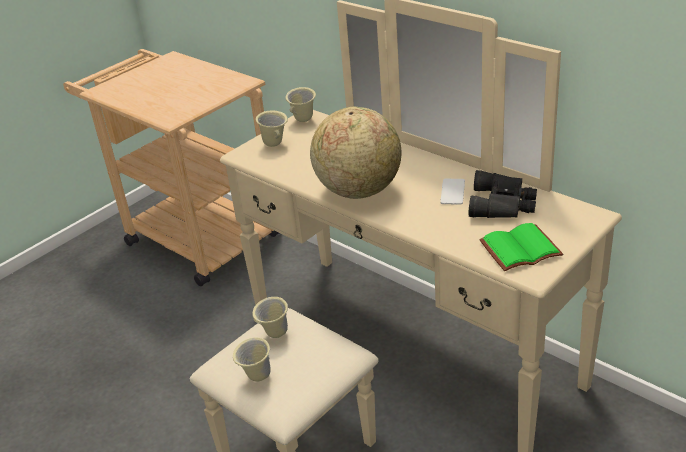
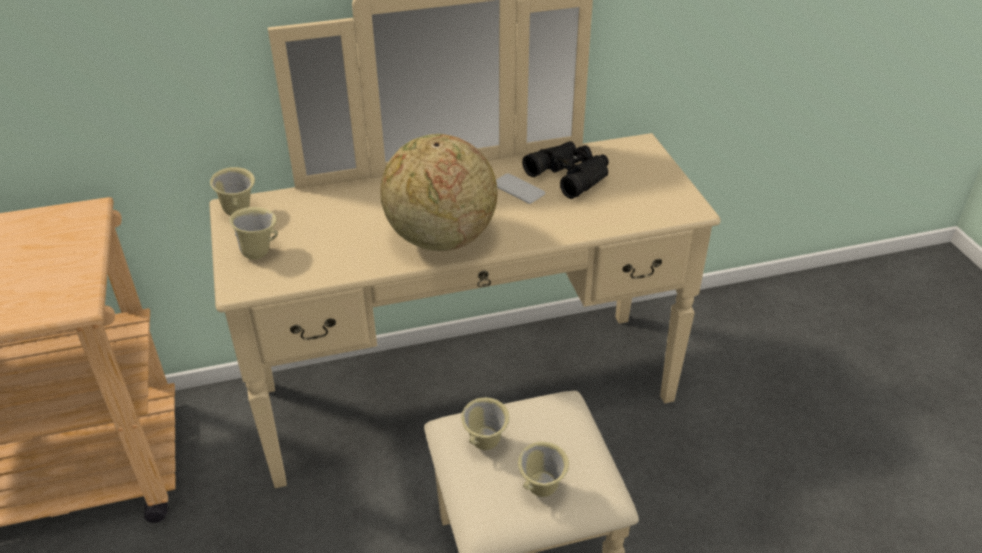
camera: 60 degrees left, 5 degrees up
(520, 250) = (652, 199): green book -> none

